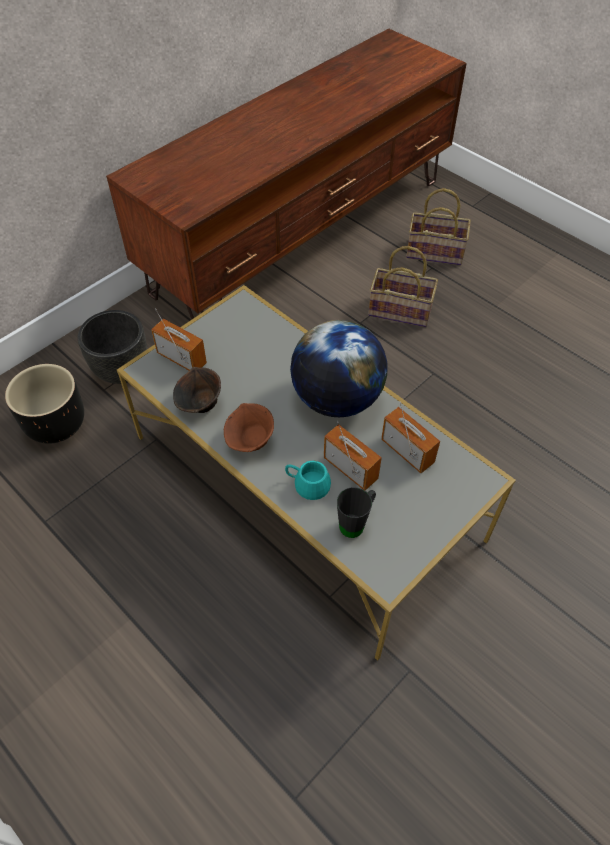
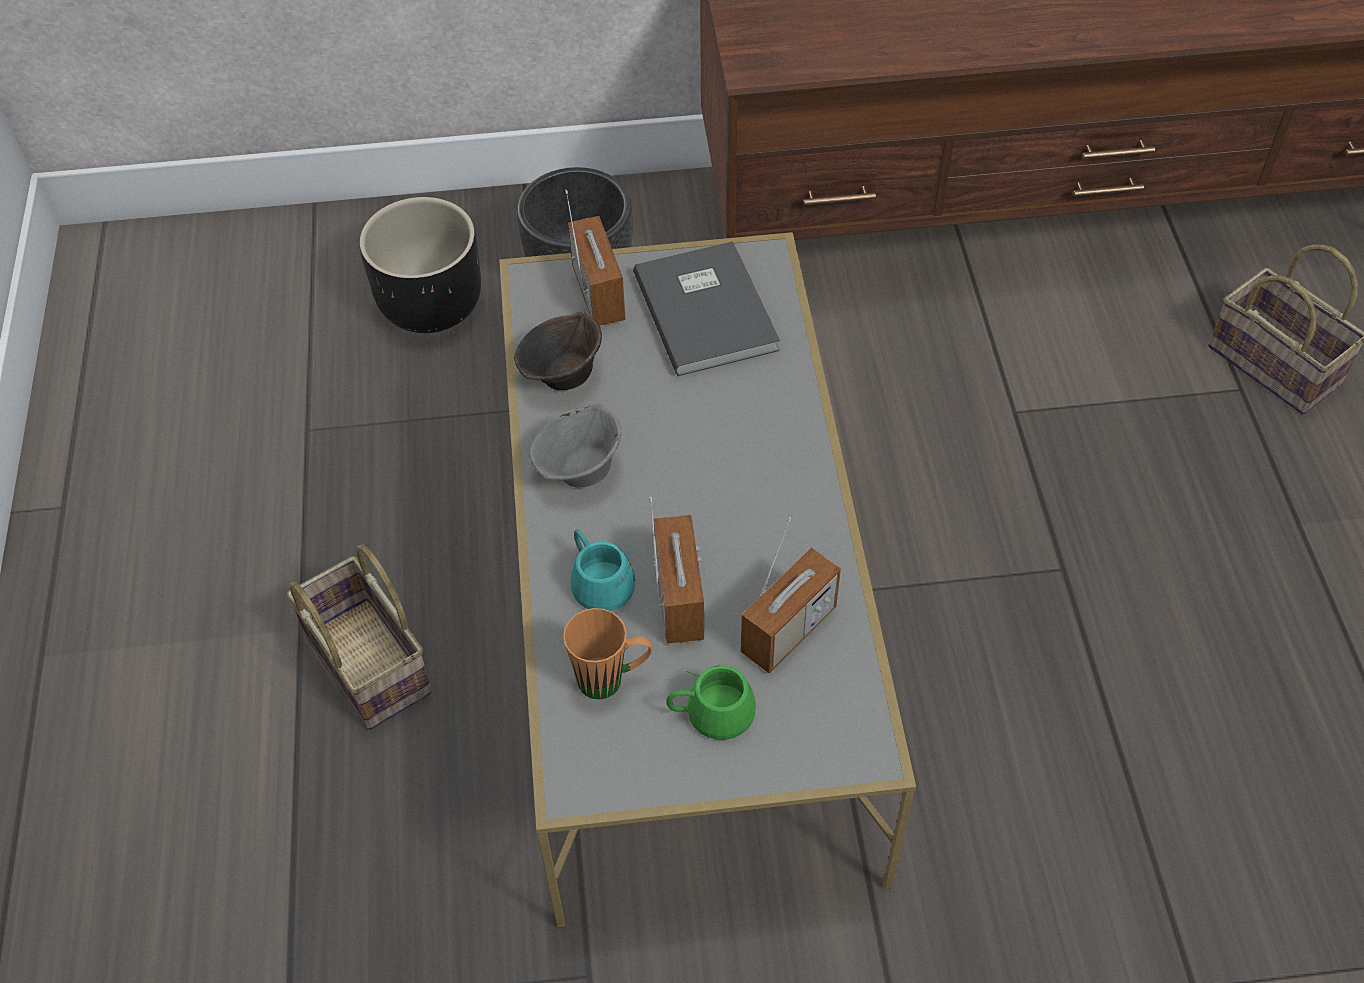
camera: 40 degrees right, 0 degrees up
(239, 337) = (708, 309): none -> grey book
(250, 442) = (579, 470): brown bowl -> grey bowl
(336, 399) = (760, 486): globe -> none
(356, 522) = (612, 679): black mug -> orange mug
(402, 310) = (1110, 432): basket -> basket (372, 665)
(407, 451) = (788, 631): radio -> radio turned 45 degrees clockwise
(407, 504) = (710, 706): none -> green mug

